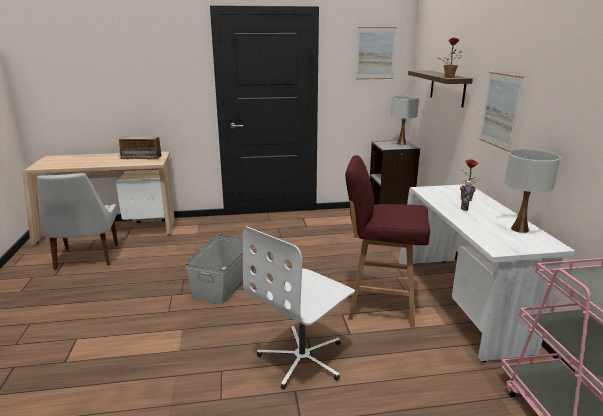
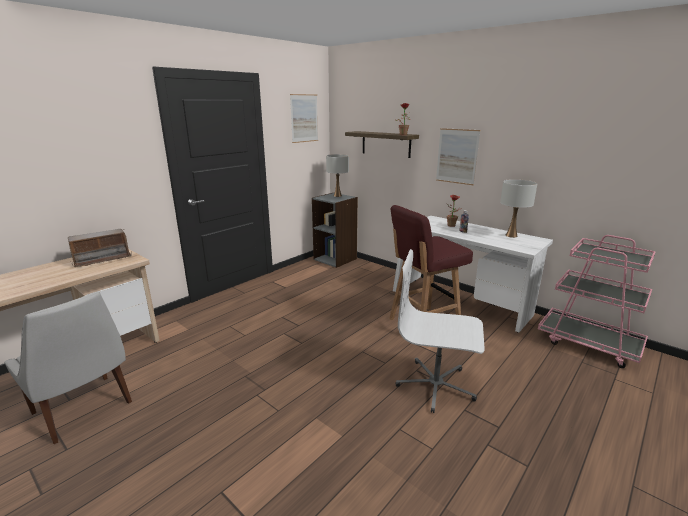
camera: 40 degrees left, 0 degrees up
(222, 284) = (289, 362): grey storage box -> none
(303, 359) = (436, 385): white office chair -> white office chair turned 105 degrees clockwise

